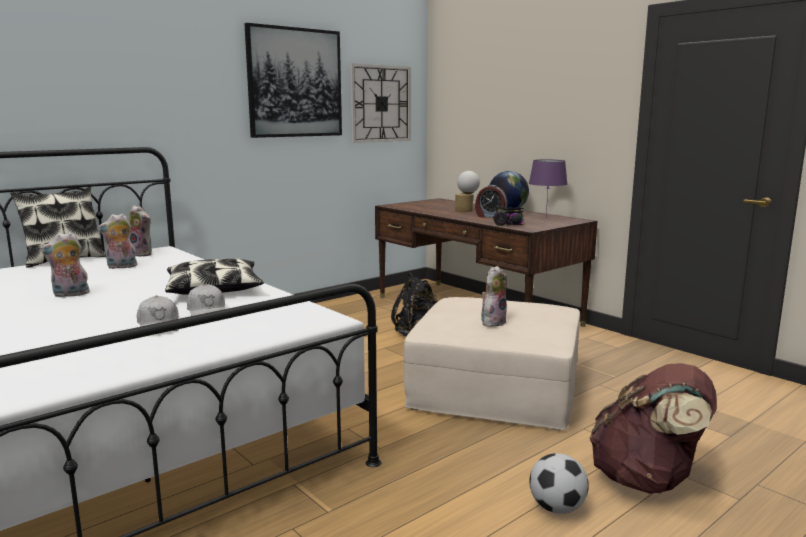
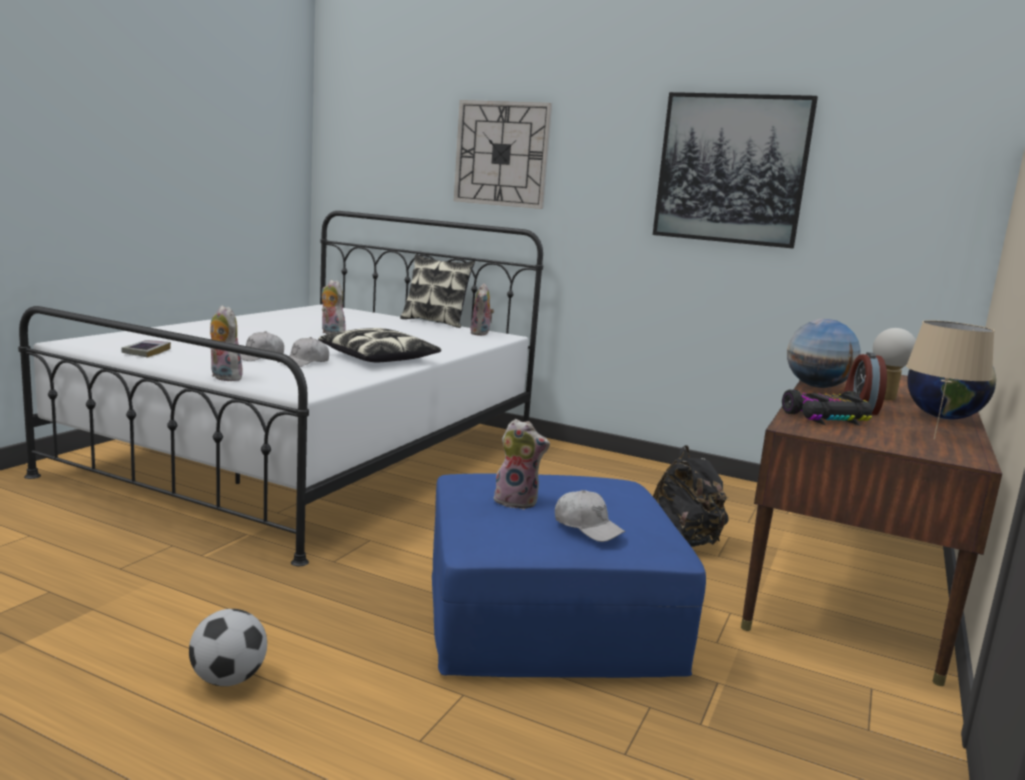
camera: 65 degrees right, 0 degrees up
(70, 372) = (146, 352): none -> book
(121, 267) = (428, 334): plush toy -> plush toy (223, 377)
(380, 104) = (888, 208): wall clock -> wall clock (502, 154)
(441, 214) = (817, 387): none -> globe
(496, 388) = (549, 615): beige ottoman -> blue ottoman
(540, 313) = (587, 527): none -> white cap
(546, 218) = (933, 439): purple table lamp -> beige table lamp
(647, 480) = (323, 756): brown backpack -> none

